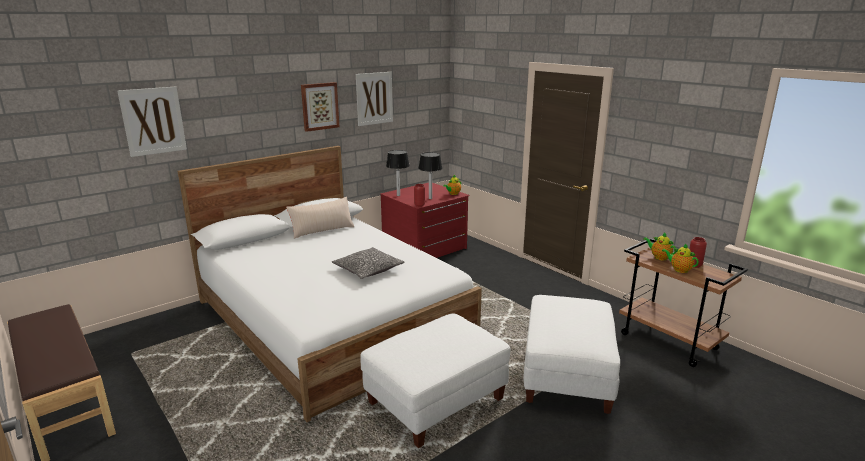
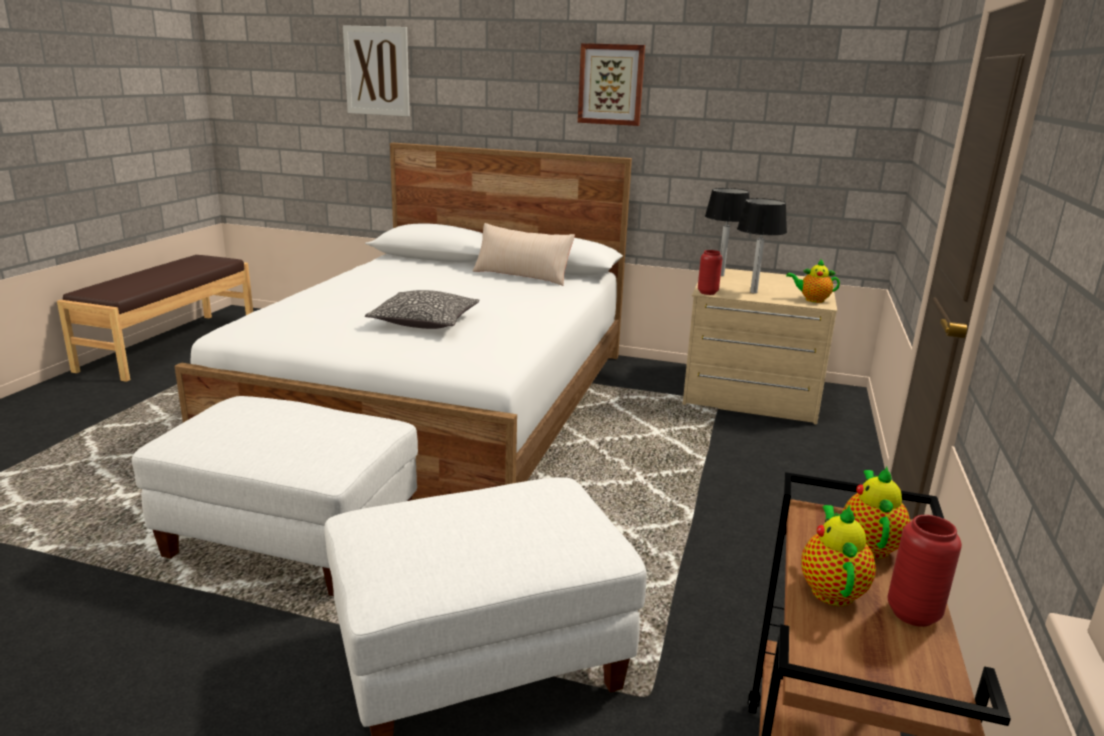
camera: 55 degrees right, 0 degrees up
(374, 98) = (722, 85): picture -> none
(425, 248) = (751, 394): red dresser -> beige dresser

